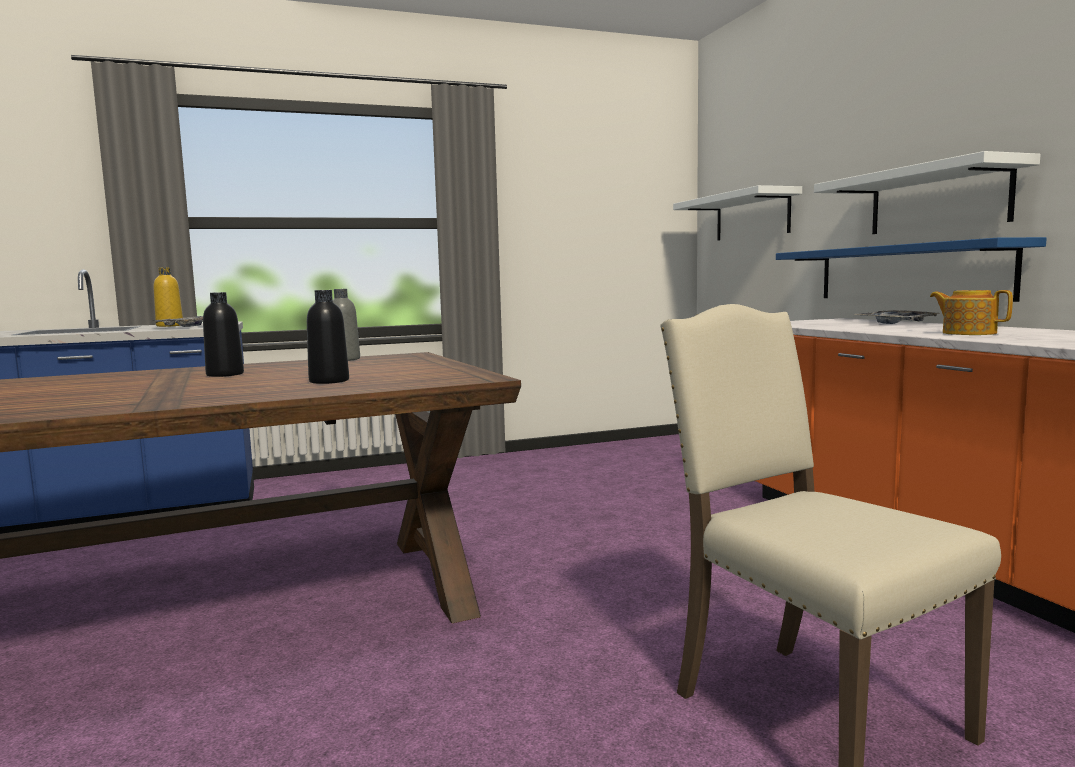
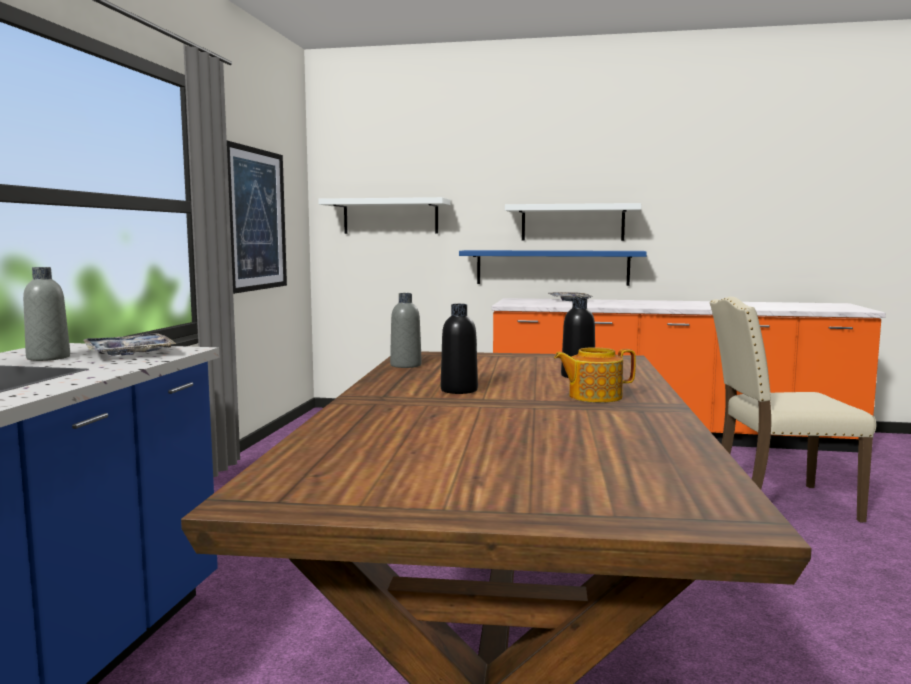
camera: 60 degrees left, 0 degrees up
(170, 325) = (48, 358): yellow bottle -> grey bottle
(574, 231) = (255, 219): none -> picture
(968, 333) = (657, 305): teapot -> teapot (593, 396)

